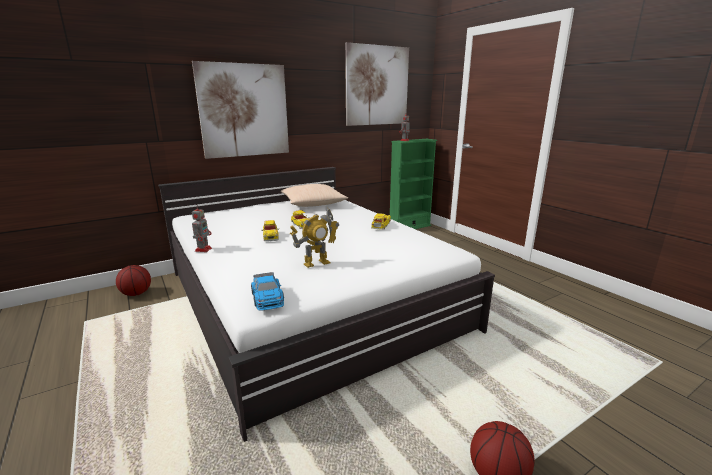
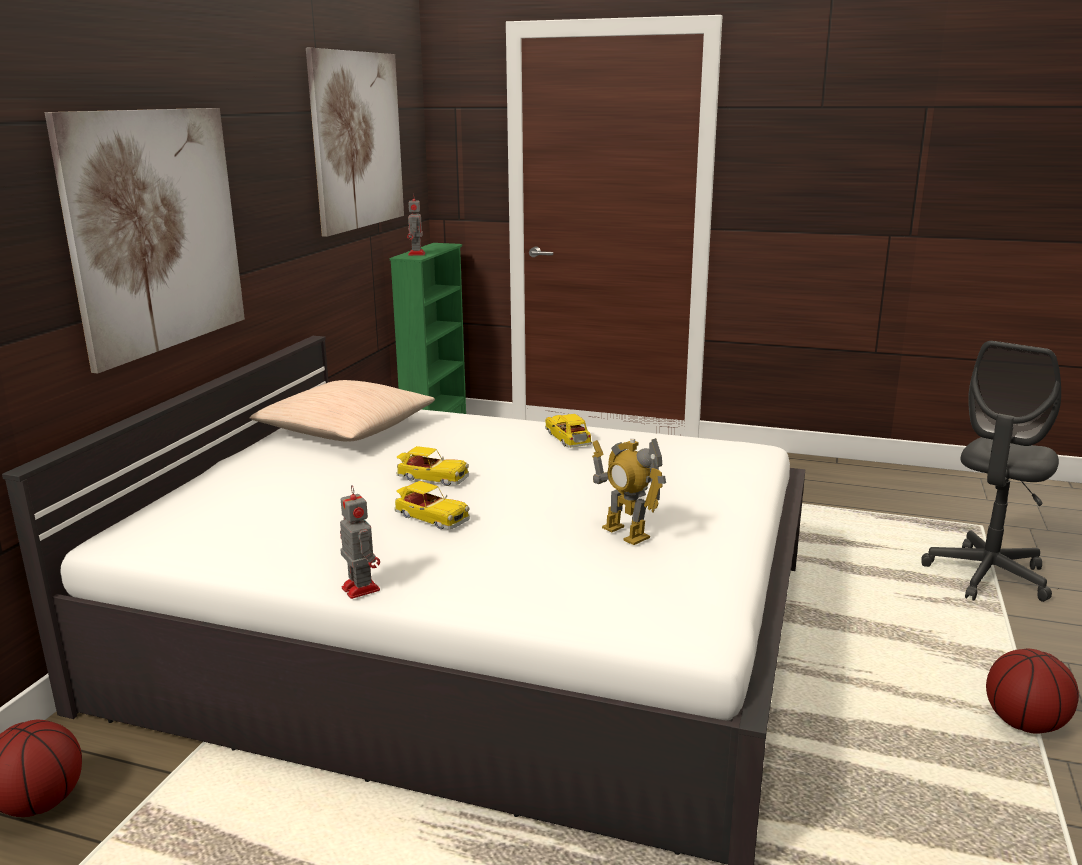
camera: 40 degrees left, 0 degrees up
(267, 298) = (688, 612): toy car -> none
(316, 263) = (625, 533): toy robot -> toy robot turned 120 degrees clockwise
(615, 389) = (987, 576): none -> grey office chair

